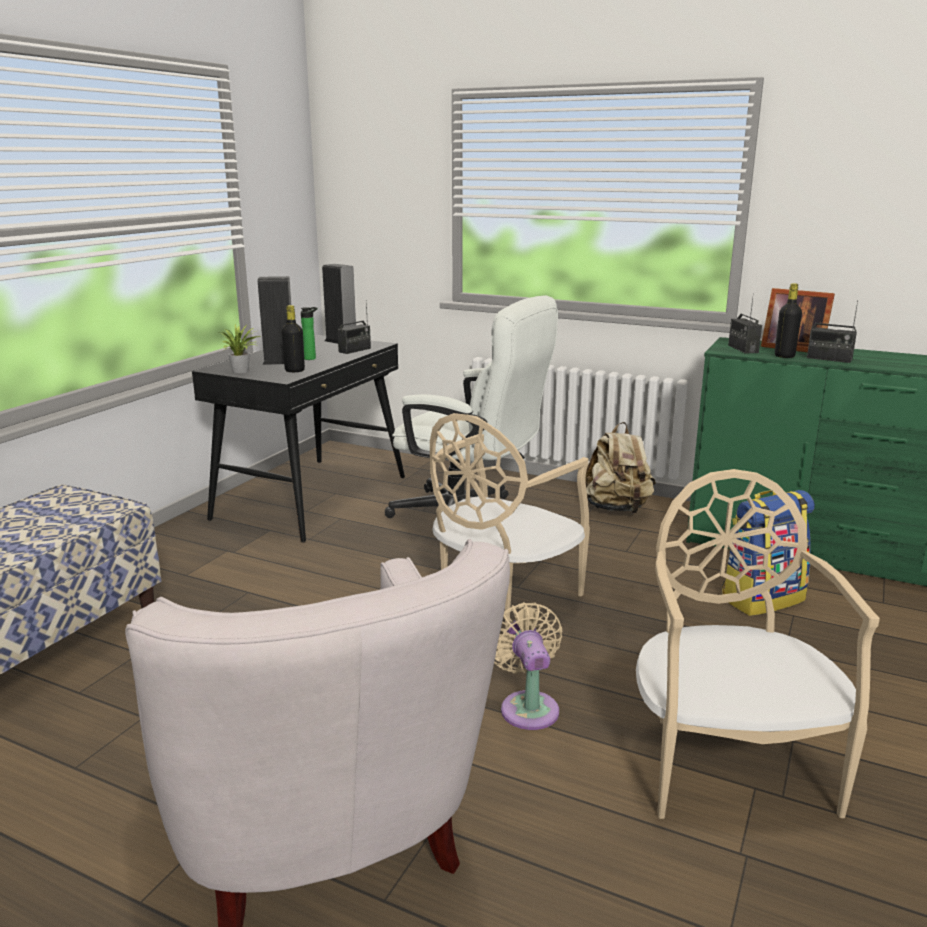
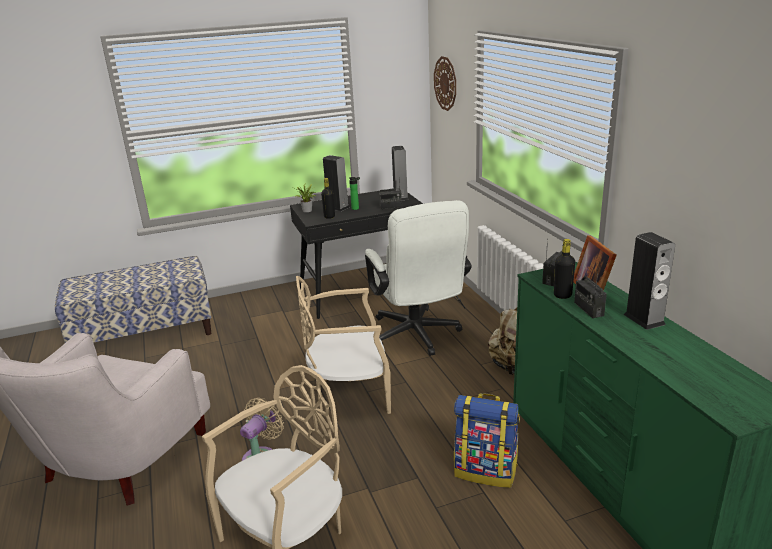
camera: 45 degrees right, 5 degrees up
(365, 176) = (445, 83): none -> wall clock
(880, 355) = (644, 319): none -> speaker

